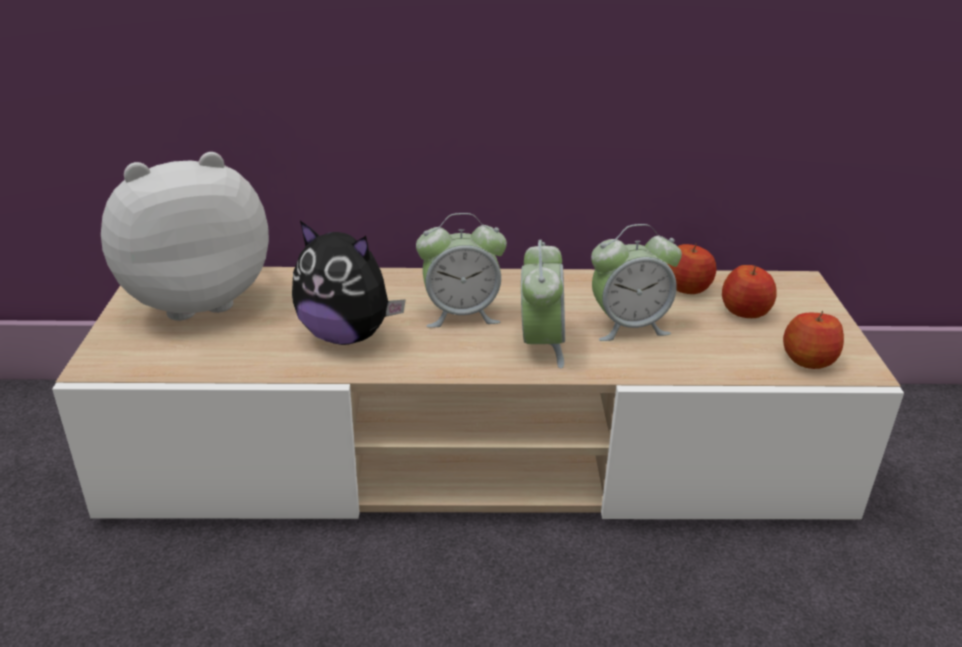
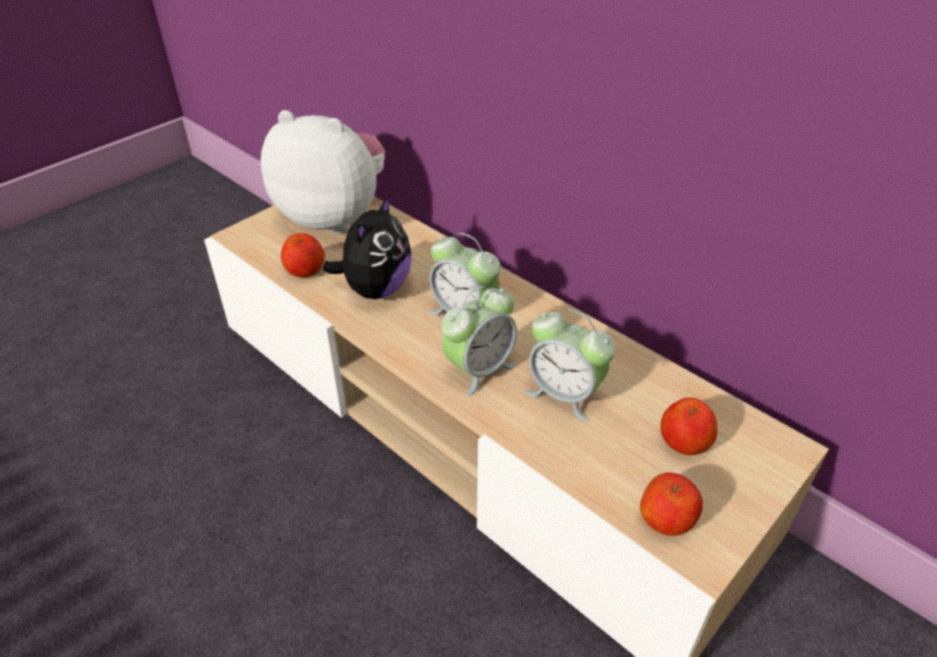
camera: 45 degrees right, 10 degrees up
(346, 335) = (375, 289): plush toy -> plush toy turned 135 degrees counterclockwise
(687, 288) = (667, 391): apple -> apple (305, 270)

